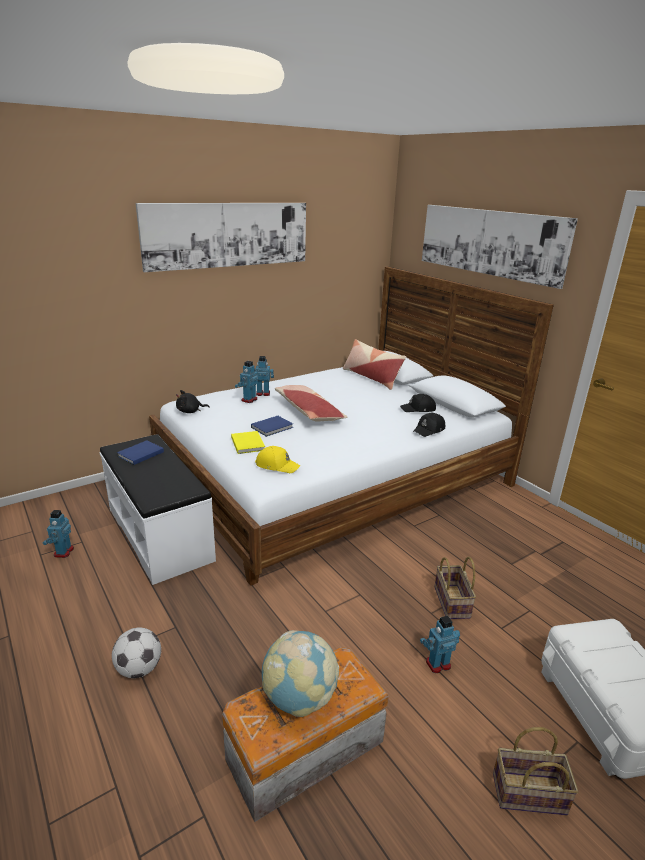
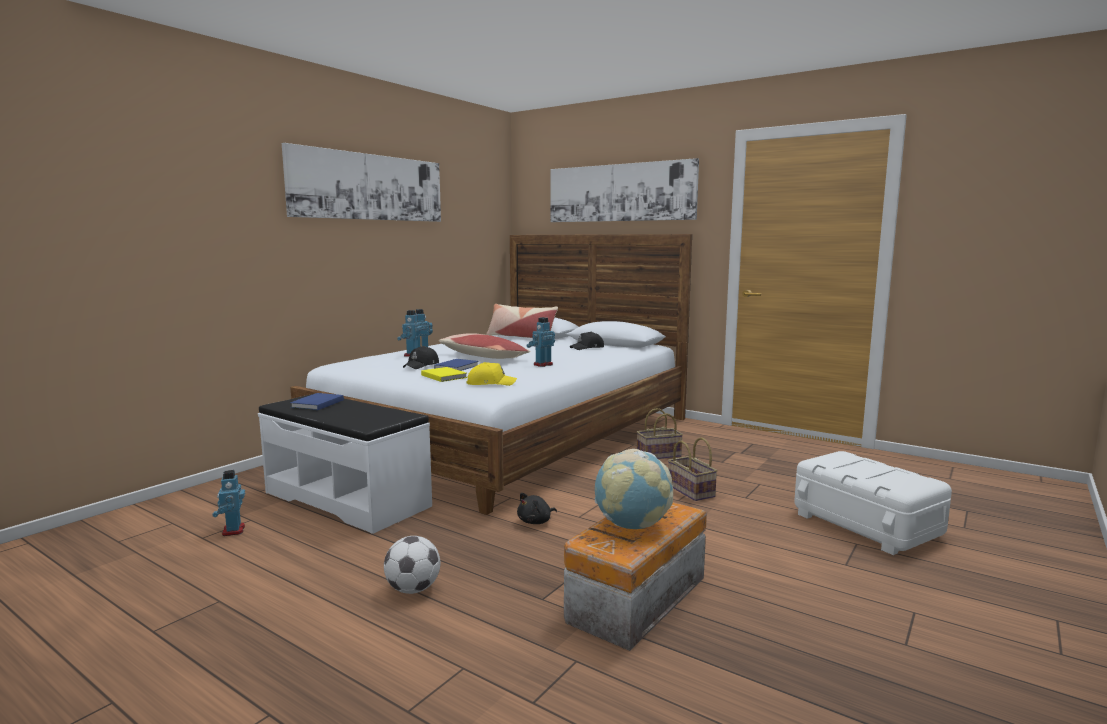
camera: 20 degrees left, 15 degrees down
(190, 411) = (352, 367): black plush toy -> black plush toy (536, 522)
(429, 430) = (611, 356): black cap -> black cap (421, 365)
(437, 663) = (710, 526): toy robot -> toy robot (542, 364)
(527, 795) = (844, 578): basket -> basket (658, 455)

